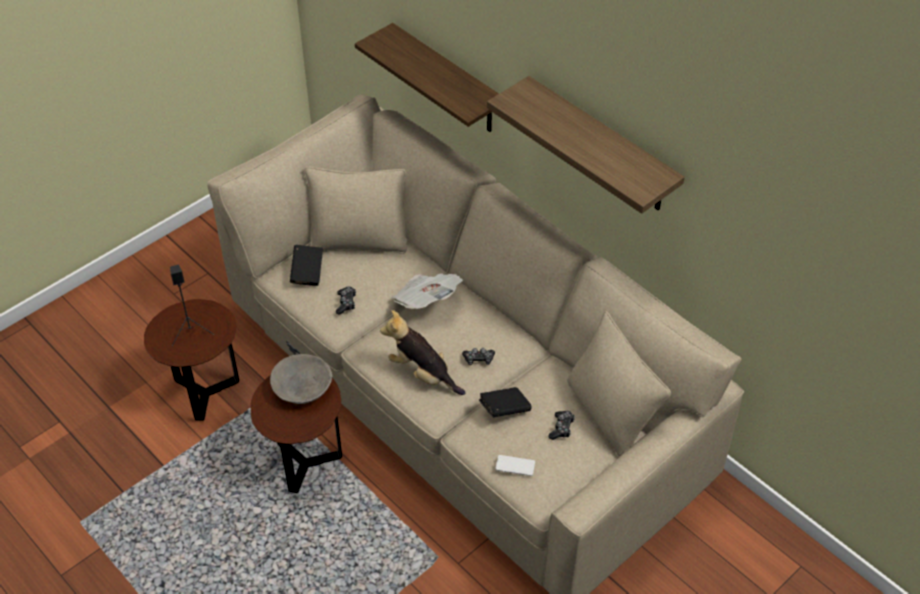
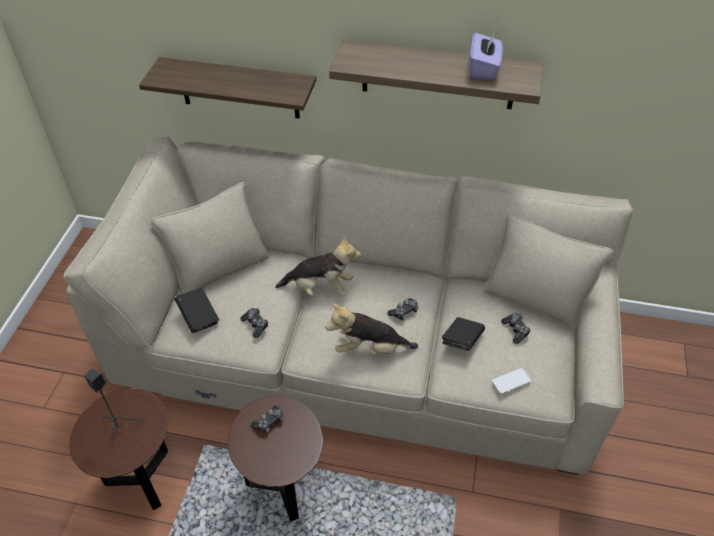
camera: 35 degrees left, 0 degrees up
(301, 388) = (269, 422): grey bowl -> game controller
(427, 301) = (320, 288): newspaper -> plush toy
(621, 158) = (483, 69): none -> purple tissue box

